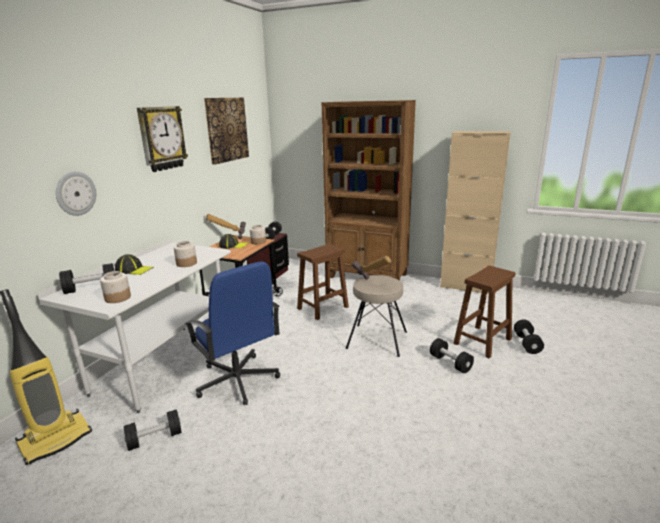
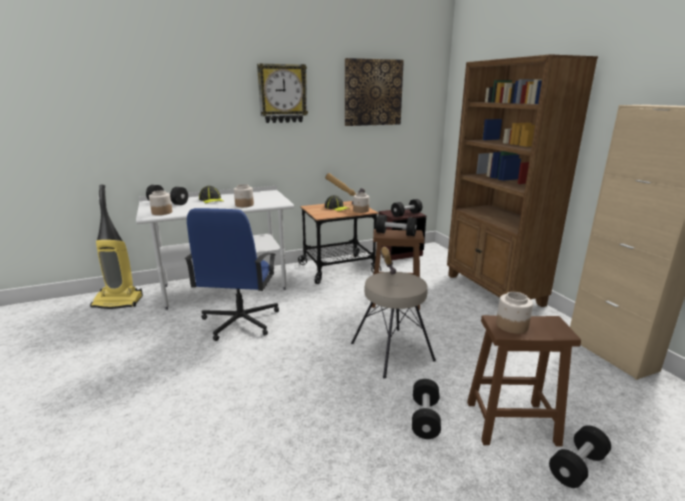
camera: 45 degrees right, 0 degrees up
(75, 193) = (185, 129): wall clock -> none
(155, 438) = (146, 329): black dumbbell -> black dumbbell (395, 234)
(485, 278) = (511, 325): none -> jar

